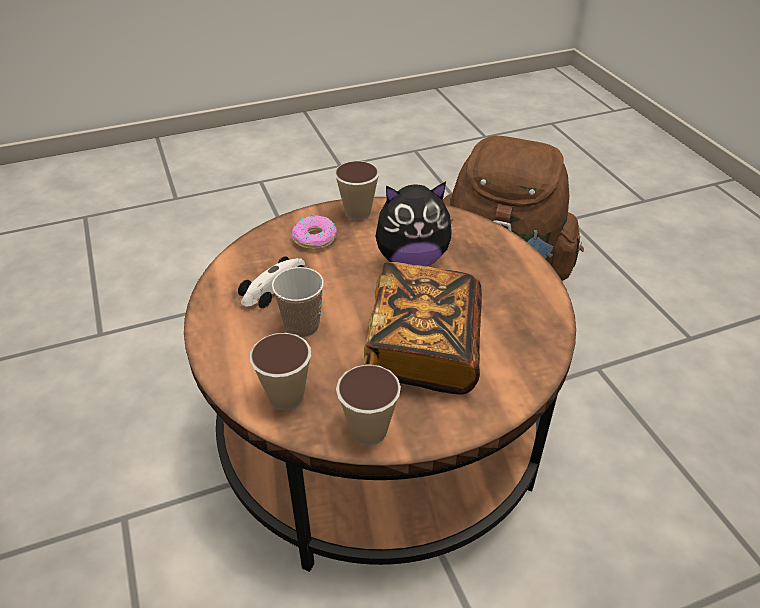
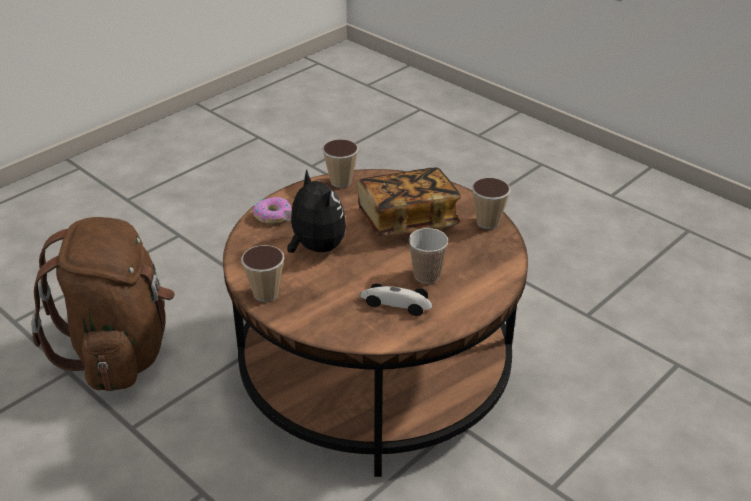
camera: 115 degrees left, 5 degrees down
(286, 397) = (491, 260): cup -> cup (341, 181)
(315, 238) = (319, 305): donut -> donut (272, 215)

